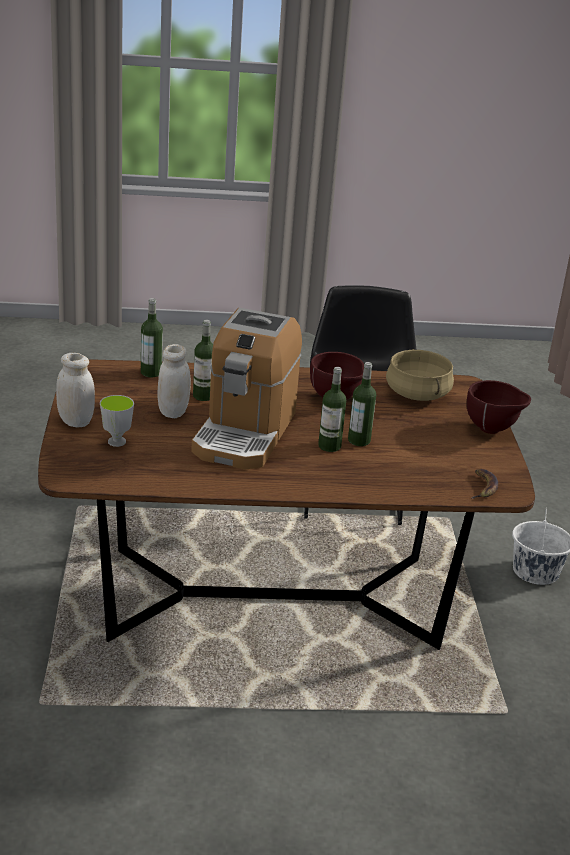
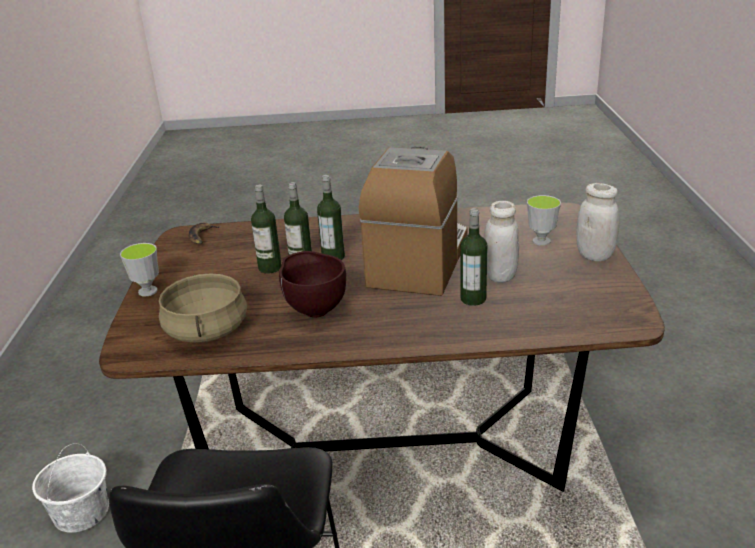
camera: 175 degrees left, 0 degrees up
(151, 372) = (551, 325): bottle -> bottle (270, 268)
(493, 430) = (148, 291): brown bowl -> cup

